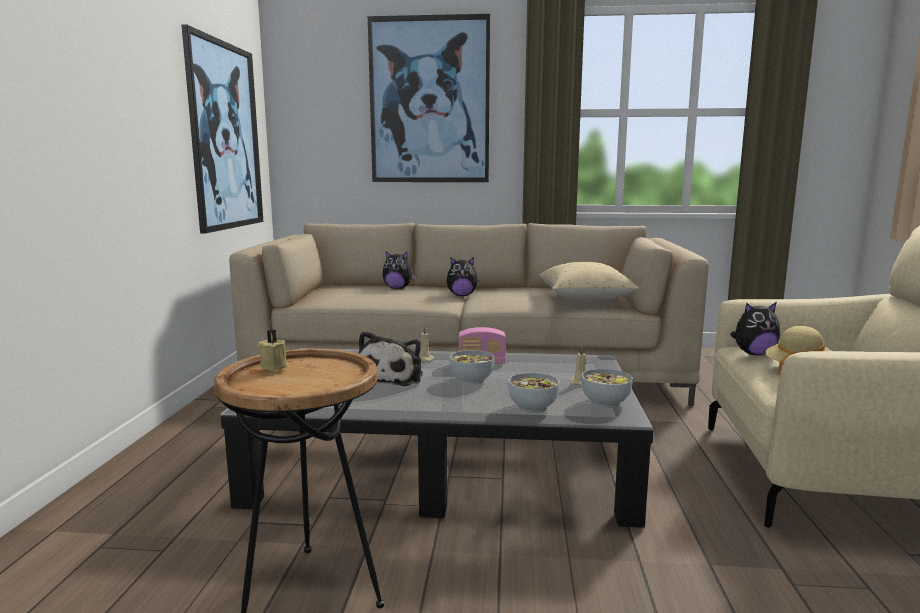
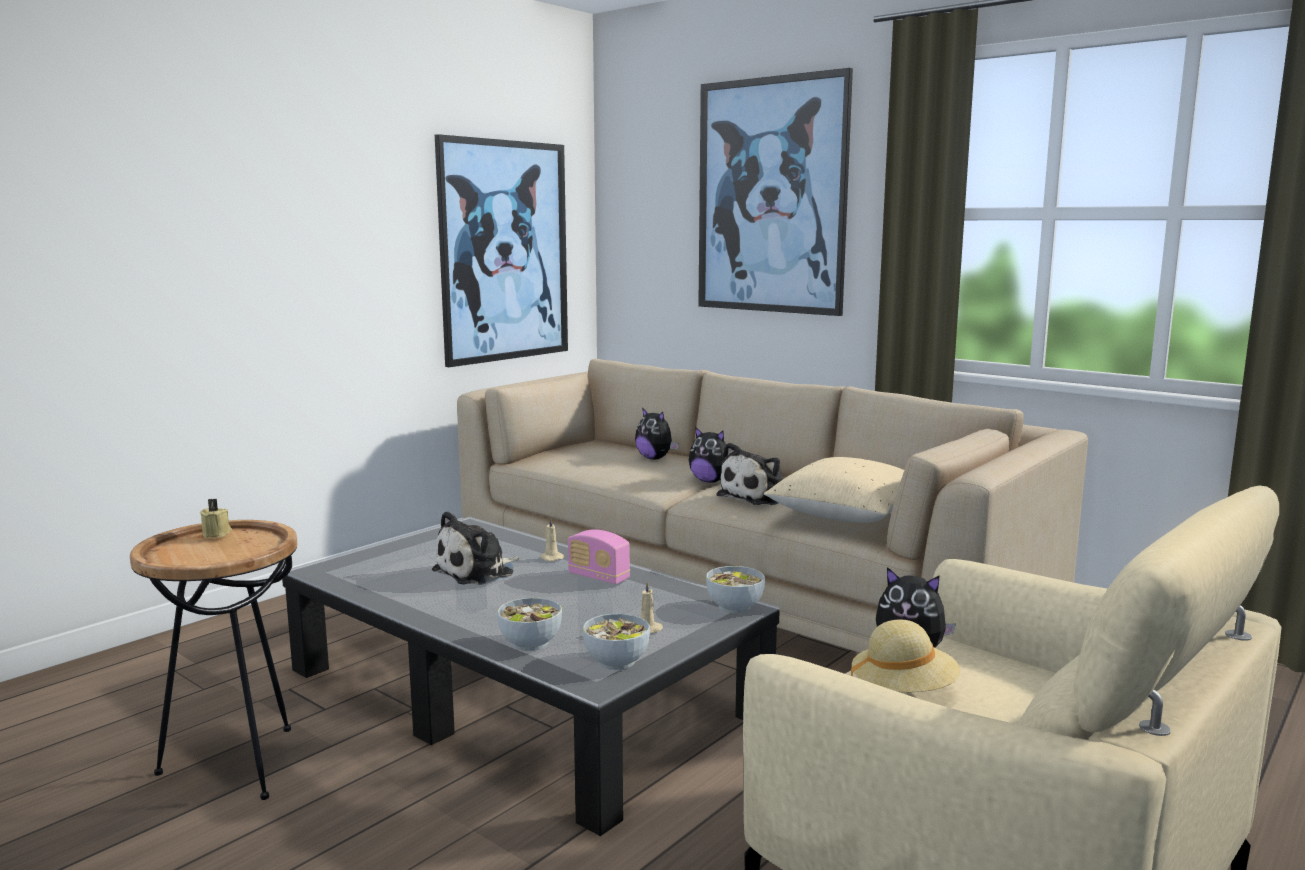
camera: 35 degrees right, 0 degrees up
(471, 380) = (542, 595): bowl -> bowl (734, 606)
(514, 298) = (757, 497): none -> plush toy

